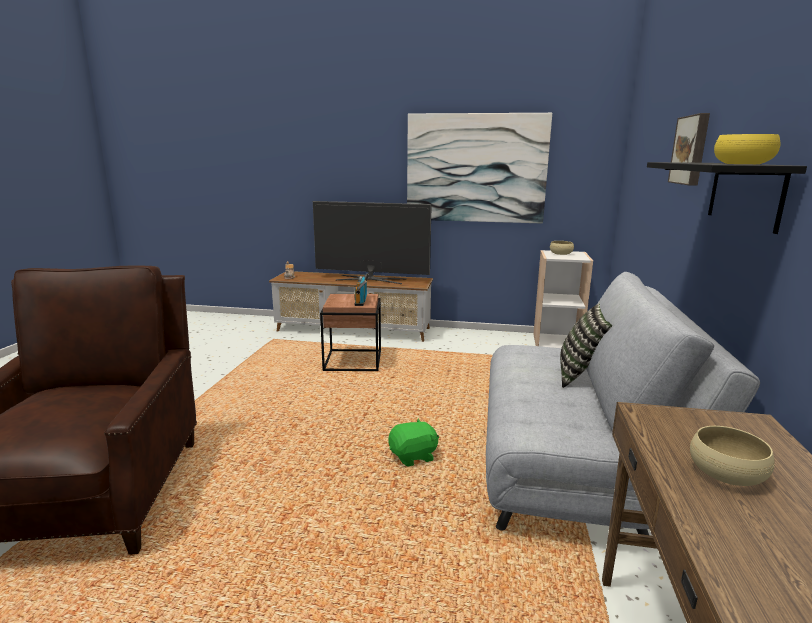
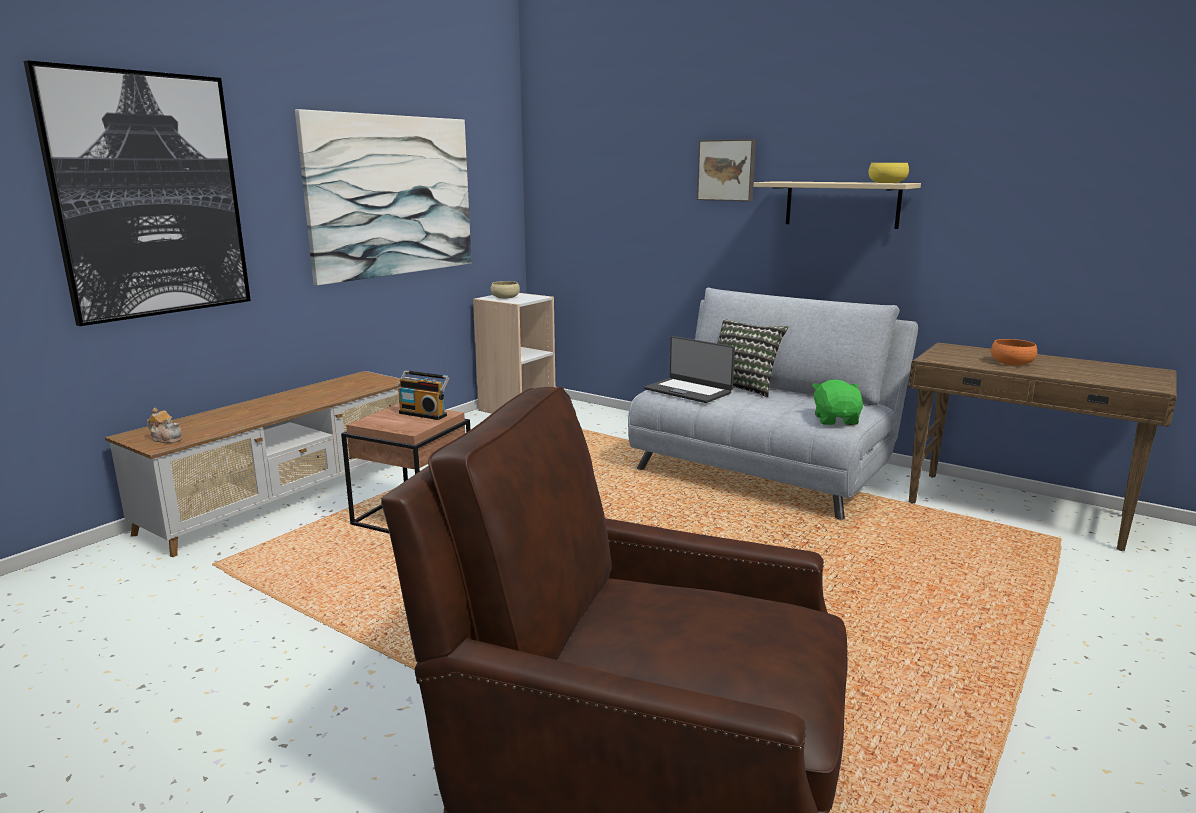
camera: 65 degrees left, 0 degrees up
(322, 162) = (149, 196): none -> picture
(371, 279) = (304, 396): television -> none
(413, 456) = (706, 529): green plush toy -> green plush toy (836, 420)
(529, 356) = (688, 391): none -> laptop
(726, 473) = (1012, 363): beige bowl -> orange bowl
(744, 194) = (842, 204): black shelf -> beige shelf

